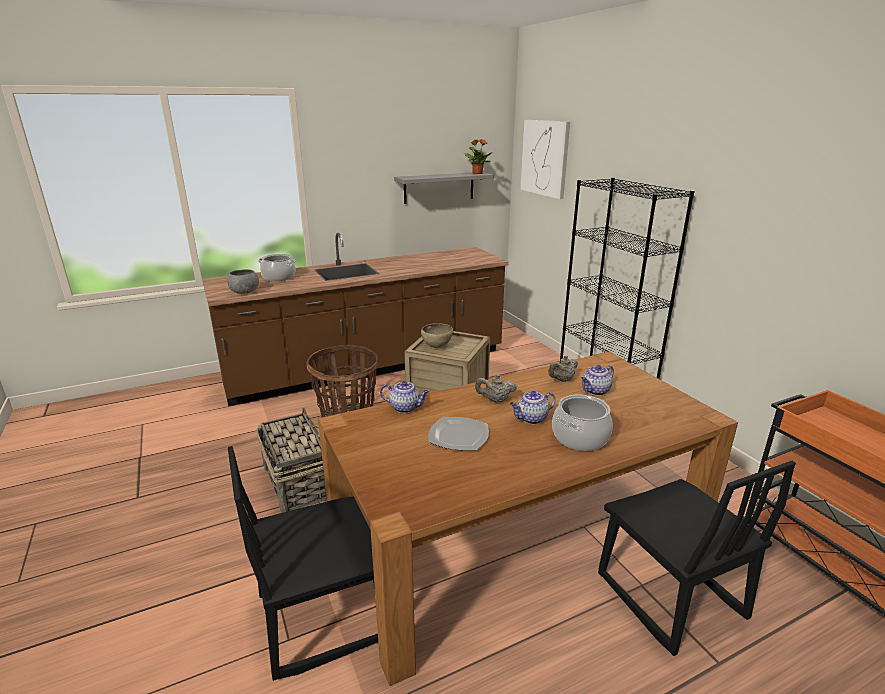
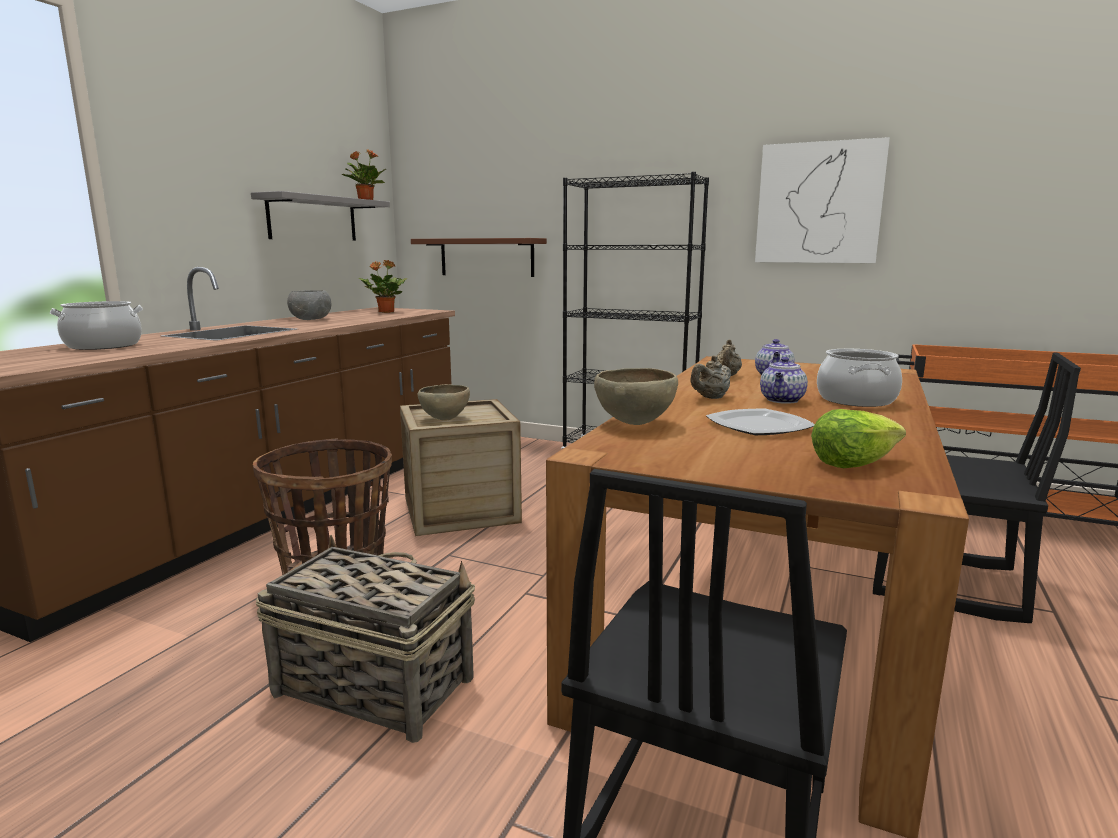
camera: 40 degrees left, 10 degrees down
(245, 292) = (66, 362): grey bowl -> grey bowl (311, 319)
(405, 407) = (635, 423): teapot -> brown bowl
(428, 484) = (852, 463): none -> lettuce
(464, 256) = (385, 312): none -> potted plant
(545, 158) = (458, 179): picture -> picture (819, 203)
(554, 219) = (486, 257): none -> brown shelf

